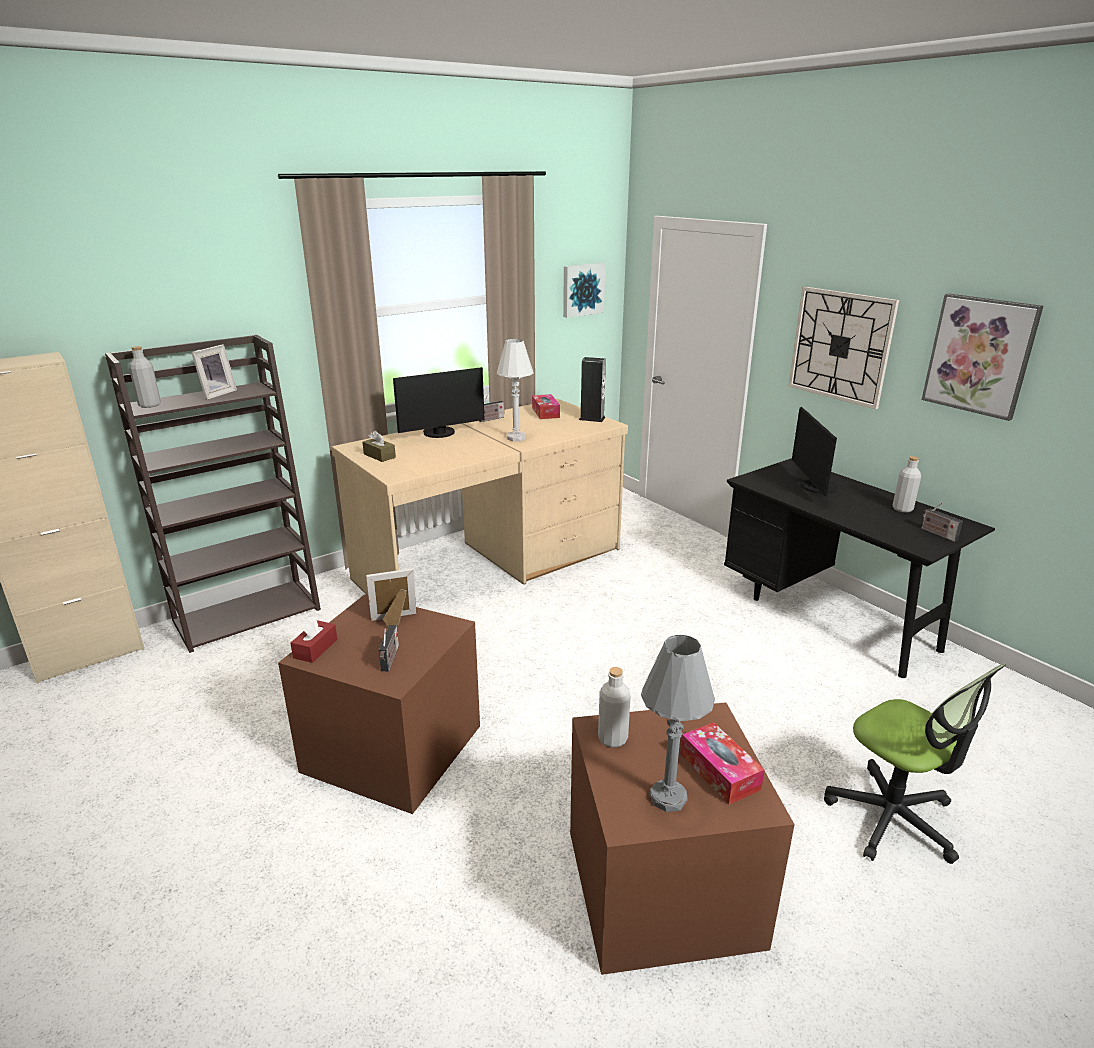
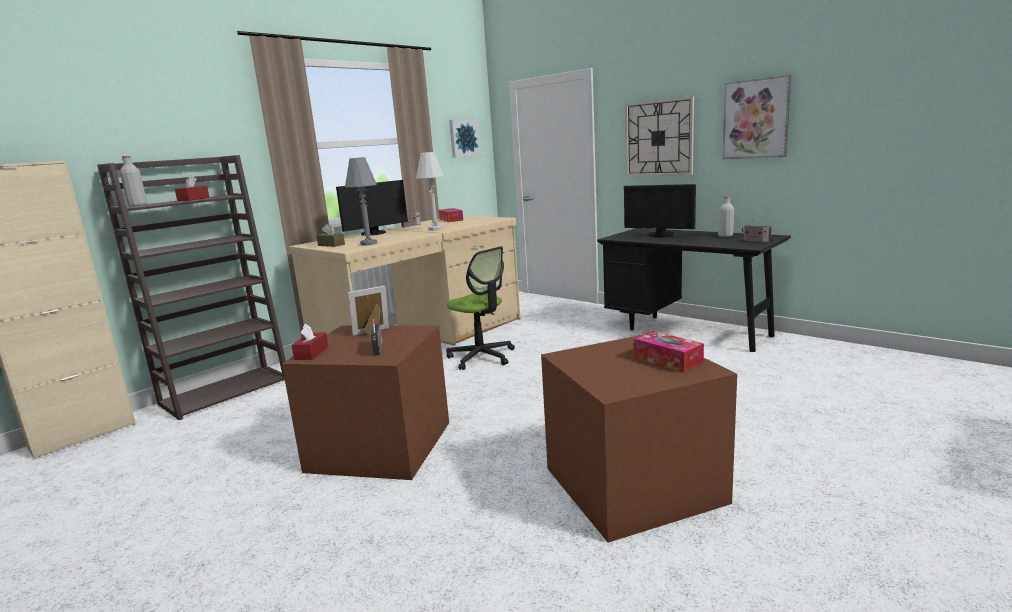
camera: 10 degrees left, 10 degrees down
(216, 394) = (193, 199): picture frame -> red tissue box
(592, 418) = (487, 218): speaker -> none
(612, 739) = (578, 358): grey bottle -> none
(668, 797) = (637, 376): grey table lamp -> grey table lamp (368, 244)
(814, 487) = (660, 235): monitor -> monitor turned 45 degrees counterclockwise
(892, 818) = (783, 420): office chair -> office chair (481, 357)

